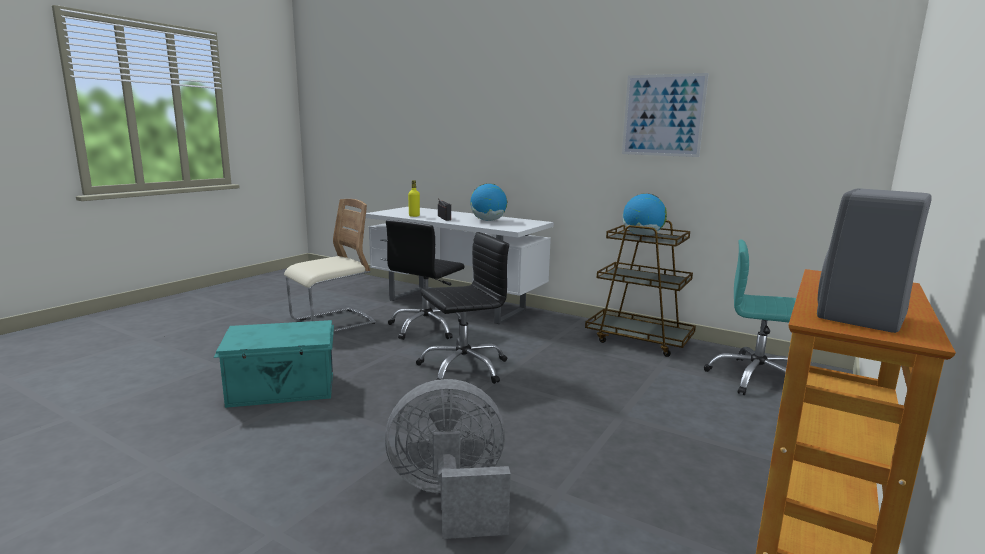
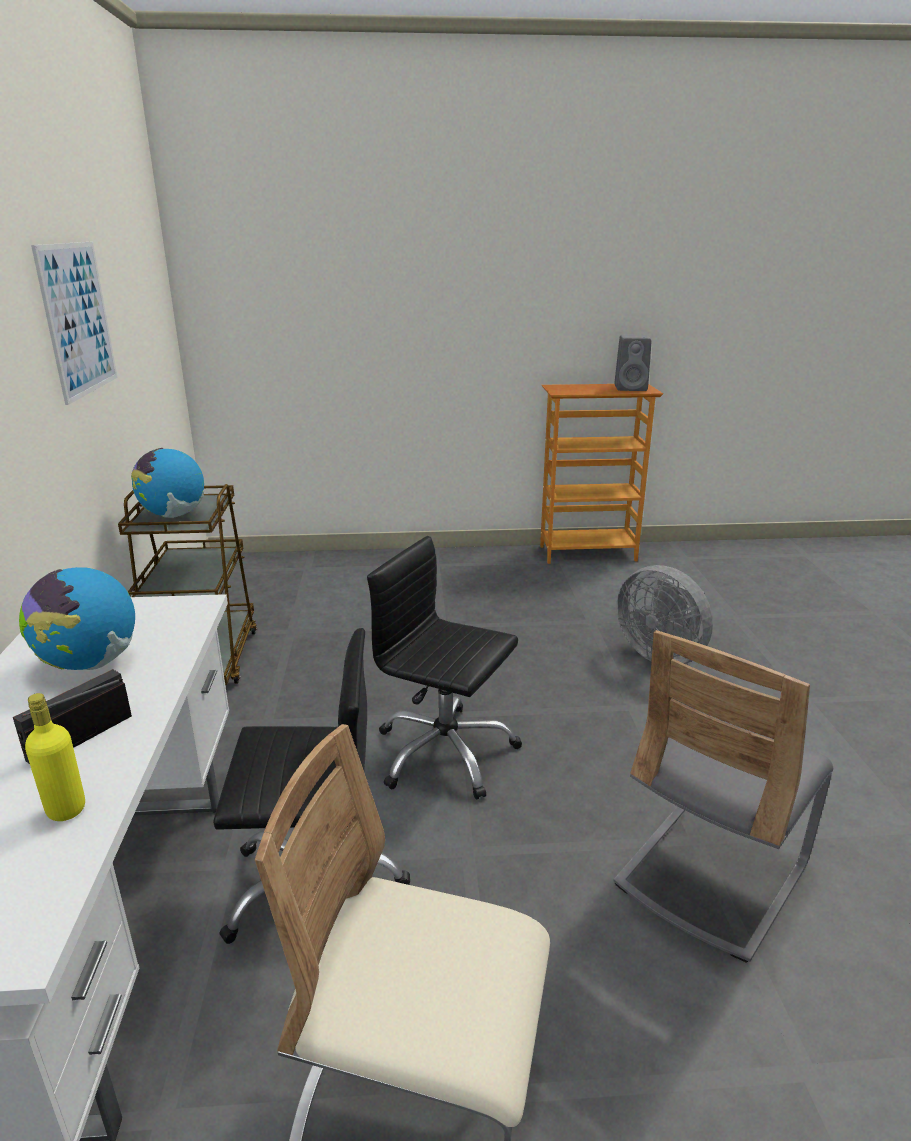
camera: 125 degrees left, 10 degrees up
(283, 390) = (711, 874): turquoise storage box -> grey chair
(755, 378) = (279, 586): turquoise office chair -> none

